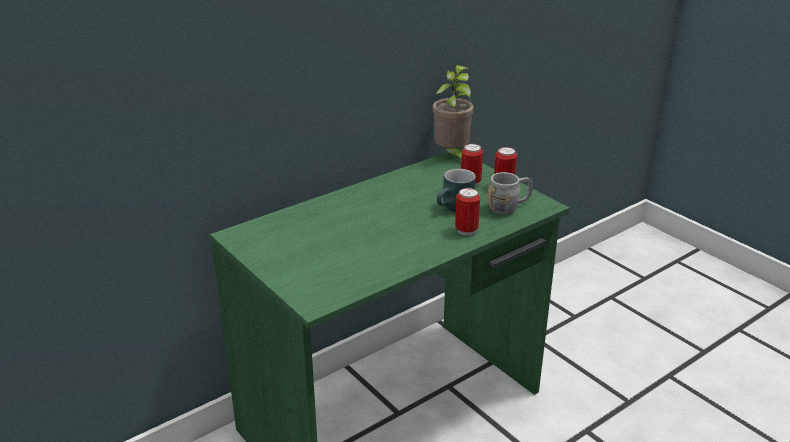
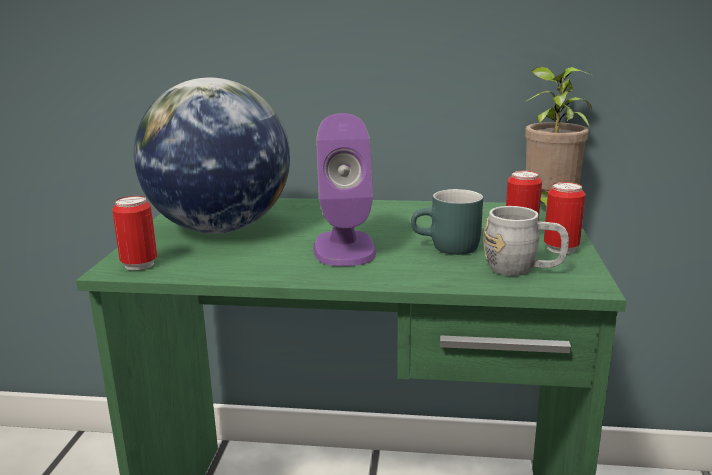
camera: 45 degrees right, 10 degrees down
(307, 249) = (219, 229): none -> globe
(407, 231) = (344, 248): none -> purple speaker
(466, 230) = (413, 270): can -> can (139, 264)

